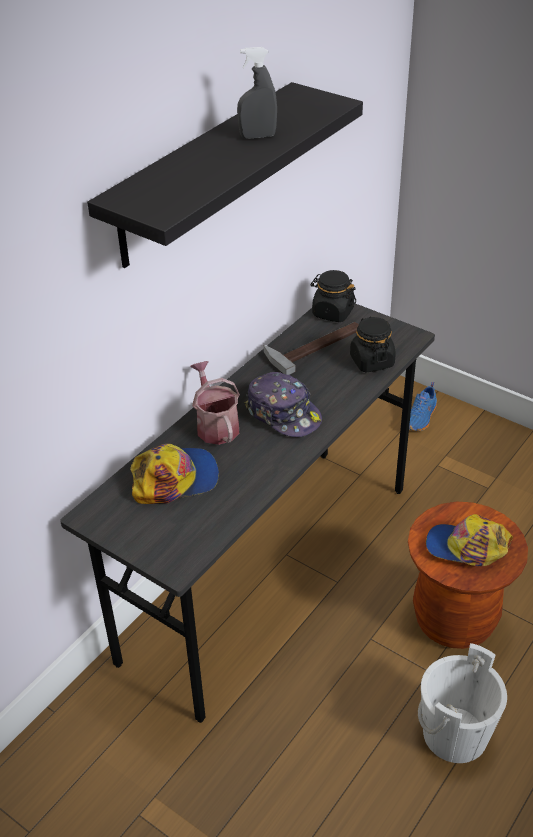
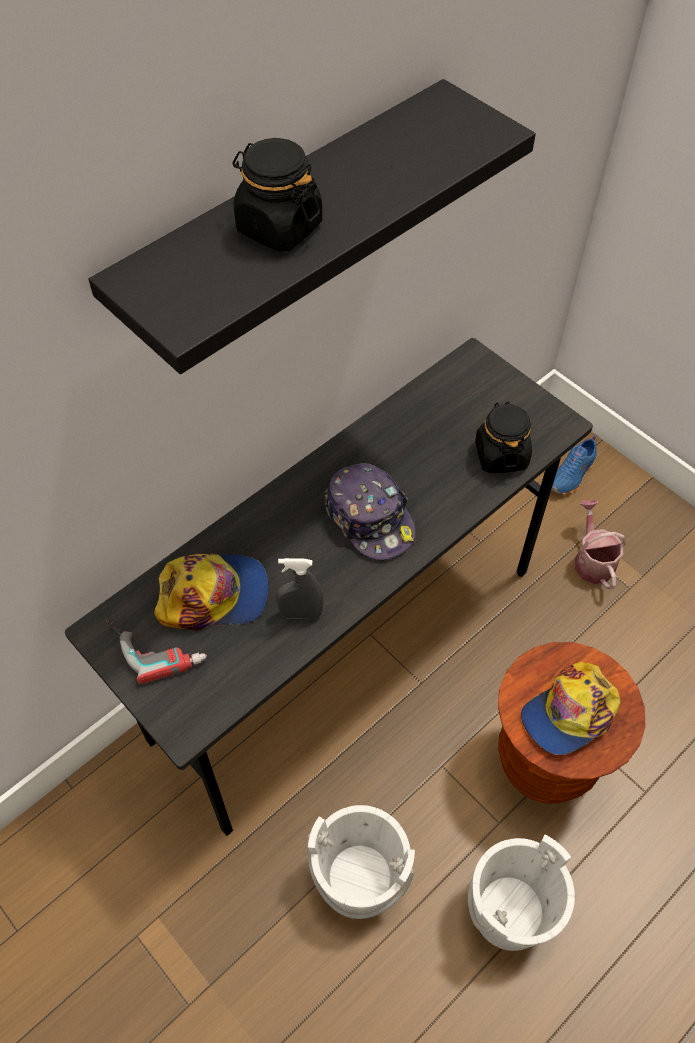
camera: 10 degrees right, 15 degrees up
(138, 516) = (157, 644): none -> power drill
(215, 425) = (282, 521): watering can -> watering can (592, 560)
(257, 136) = (363, 184): grey spray bottle -> grey spray bottle (301, 613)
(314, 345) = (434, 417): hammer -> none
(323, 733) = (359, 878): none -> white bucket
(332, 312) = (469, 369): black jar -> black jar (278, 227)
(467, 547) = (569, 713): cap -> cap turned 60 degrees counterclockwise

